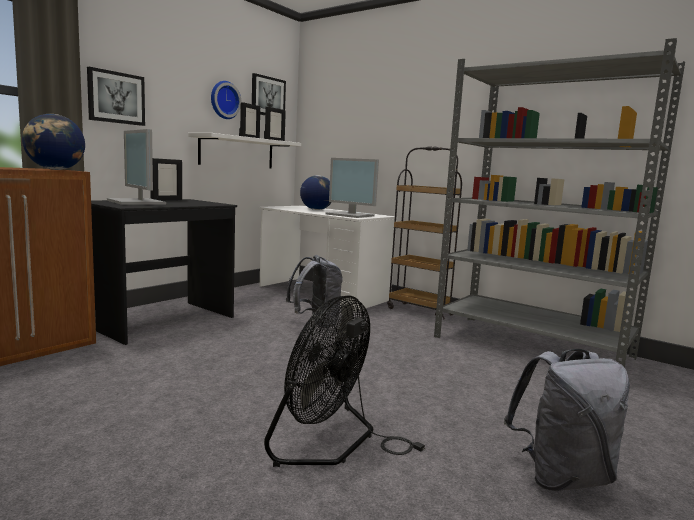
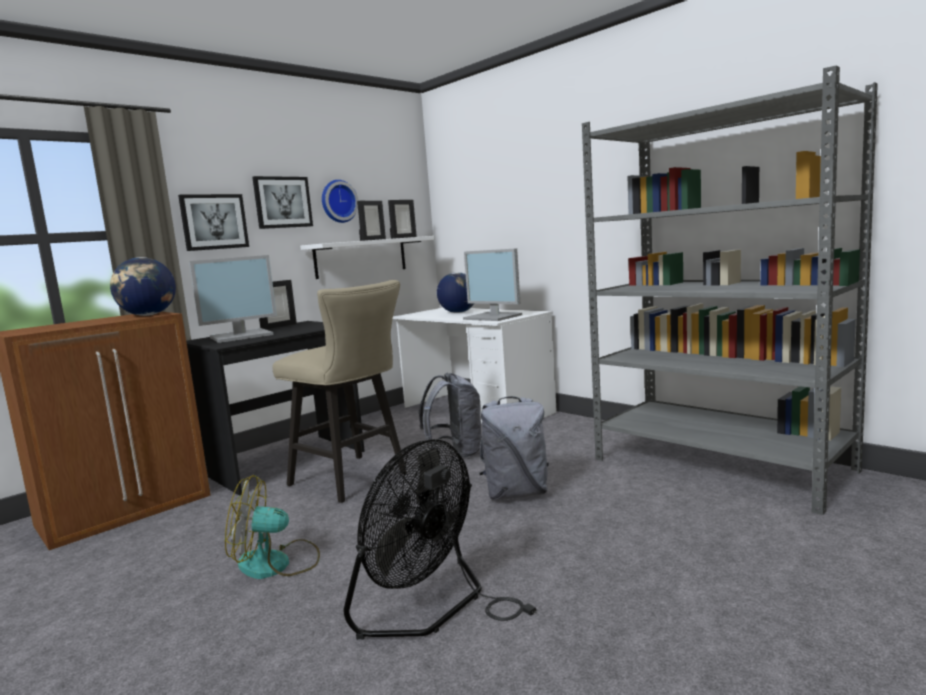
camera: 10 degrees right, 0 degrees up
(137, 202) = (242, 336): monitor -> monitor turned 90 degrees counterclockwise
(178, 402) = (276, 564): none -> fan
(231, 339) = (354, 480): none -> beige stool
(267, 96) = (391, 187): picture -> picture (282, 202)
(419, 311) = (588, 425): brown cart -> none
(561, 477) = (697, 645): grey backpack -> grey backpack (516, 493)

